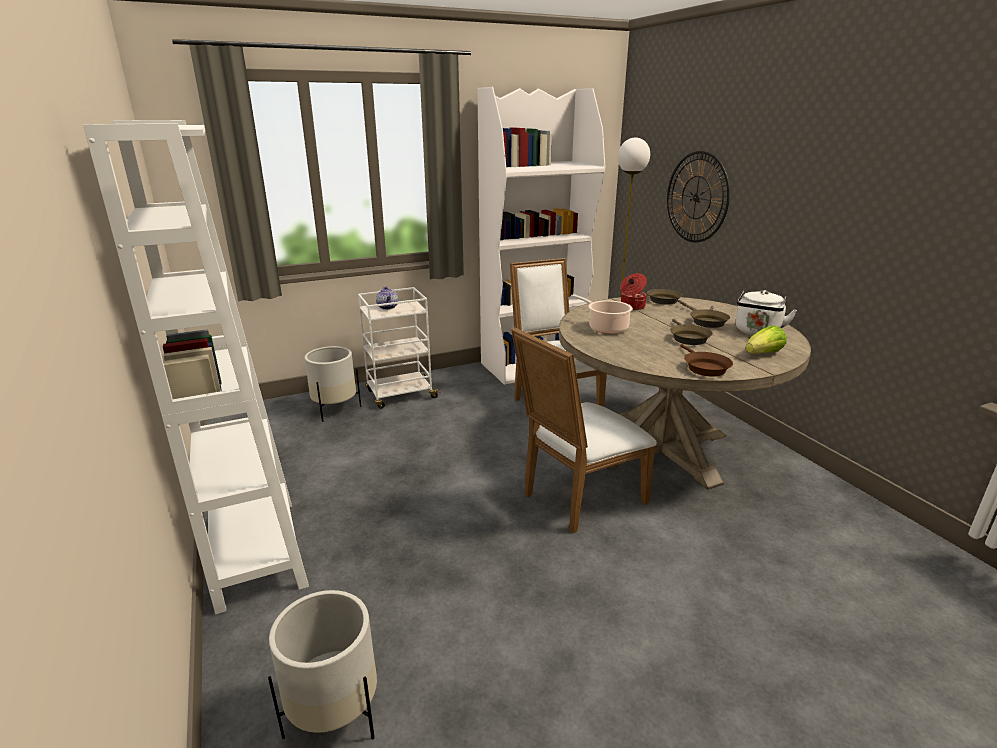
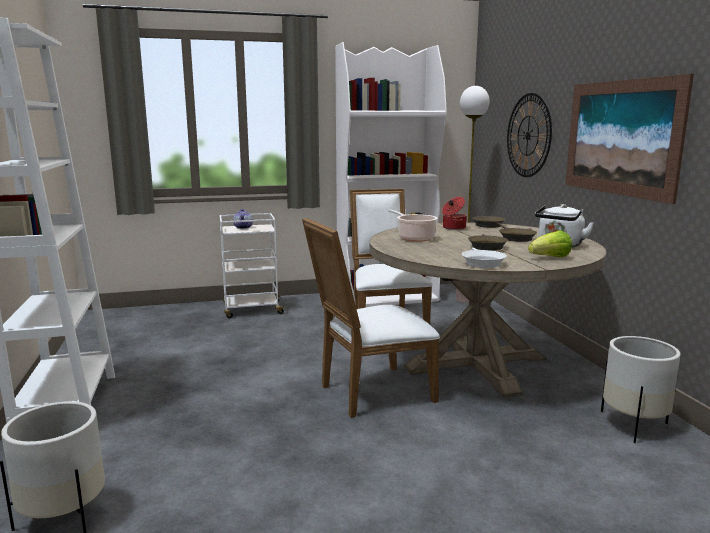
camera: 10 degrees right, 10 degrees down
(335, 409) = (189, 316): white planter -> white planter (633, 425)
(704, 367) = (482, 263): brown frying pan -> white frying pan
(822, 218) = (621, 137): none -> picture

